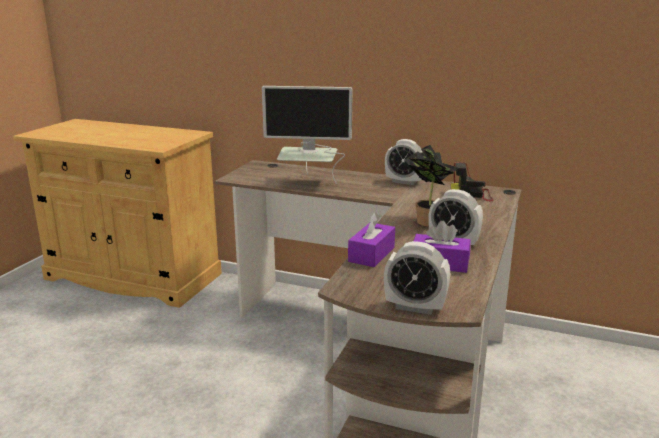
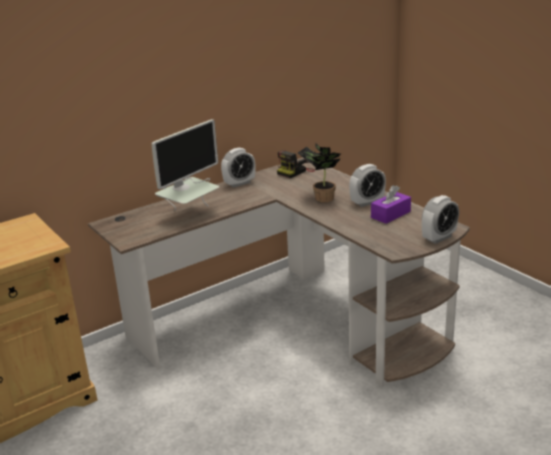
camera: 55 degrees left, 5 degrees up
(371, 254) = (355, 230): purple tissue box -> none

